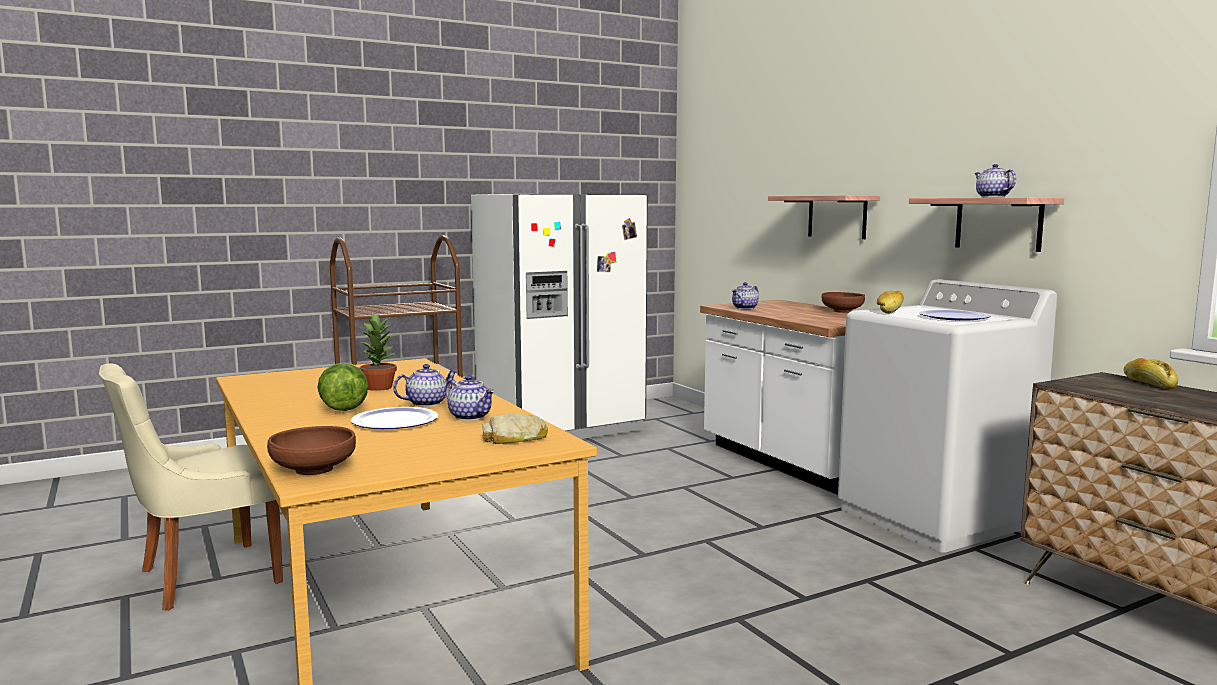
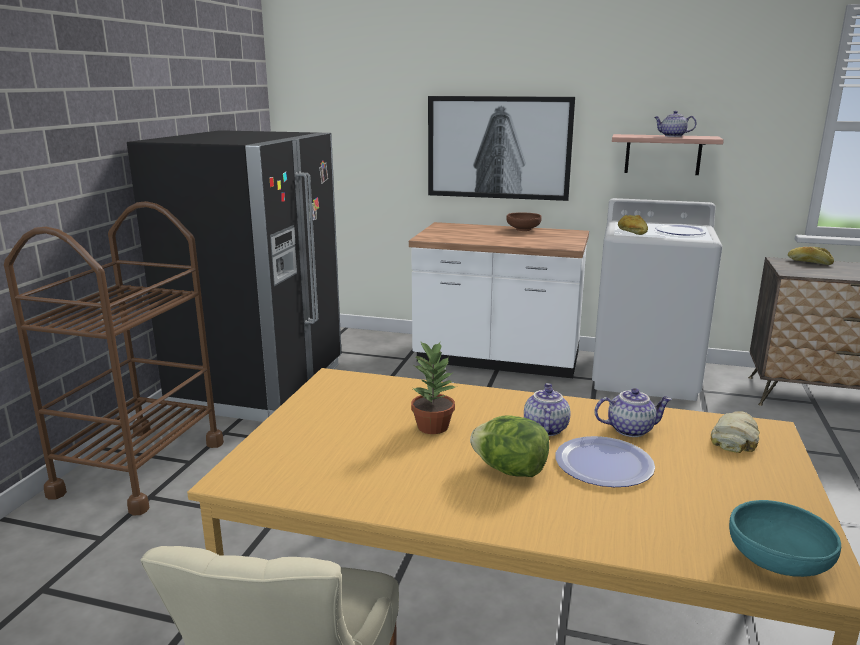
camera: 45 degrees left, 10 degrees up
(313, 469) = (777, 561): brown bowl -> turquoise bowl
(560, 427) = (259, 386): white fridge -> black fridge
(745, 308) = (454, 238): teapot -> none
(837, 216) = (499, 147): shelf -> picture

